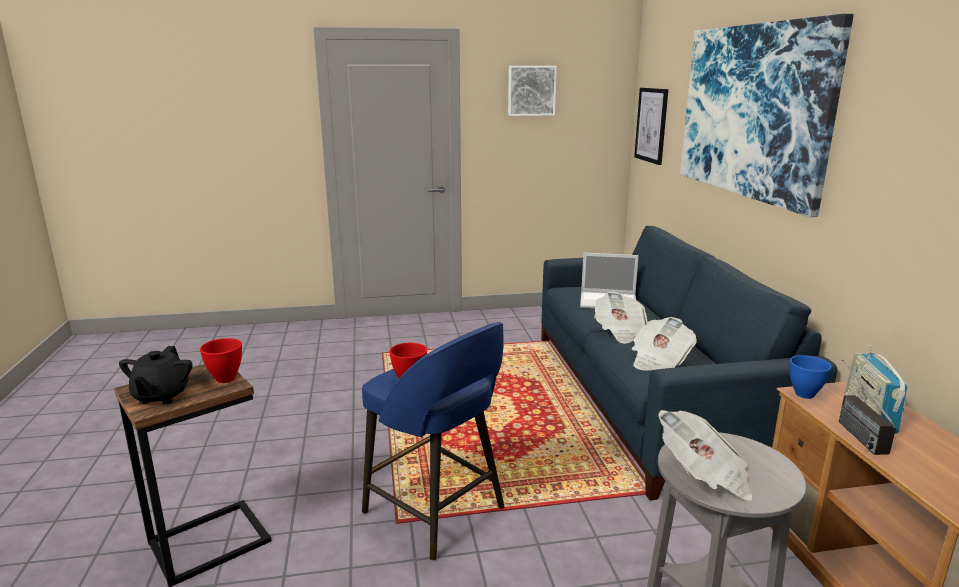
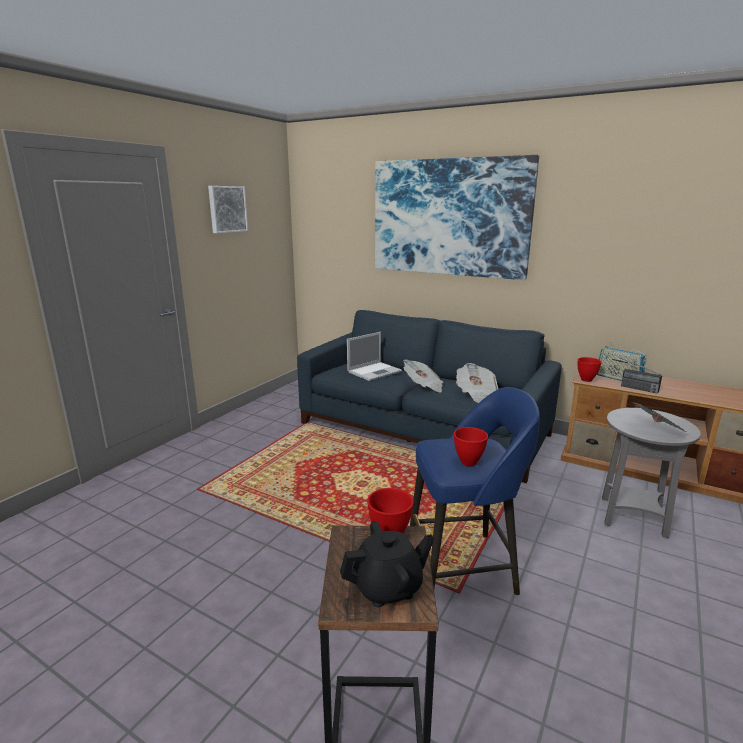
camera: 50 degrees left, 0 degrees up
(161, 396) = (388, 587): black teapot -> black teapot turned 60 degrees counterclockwise
(651, 125) = (322, 234): picture -> none
(805, 394) = (586, 379): blue bowl -> red bowl

